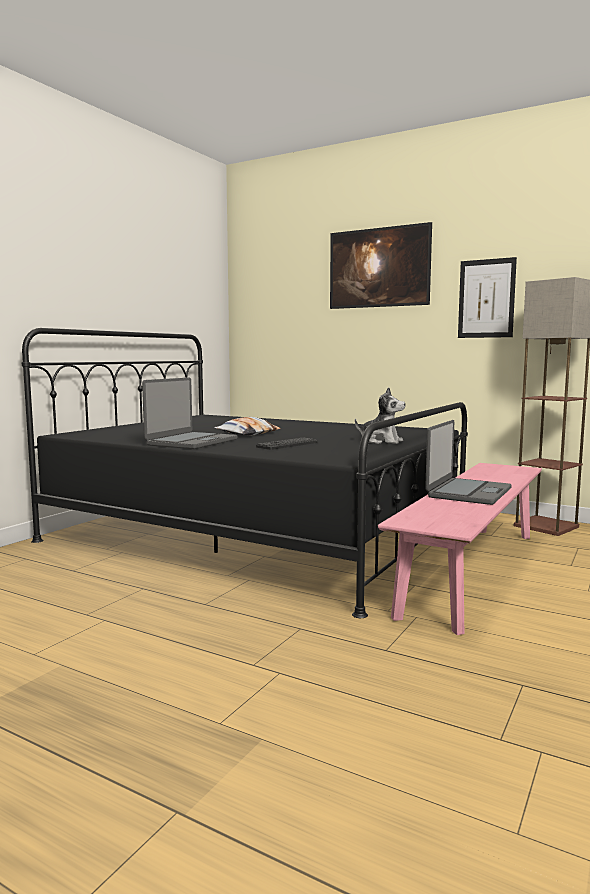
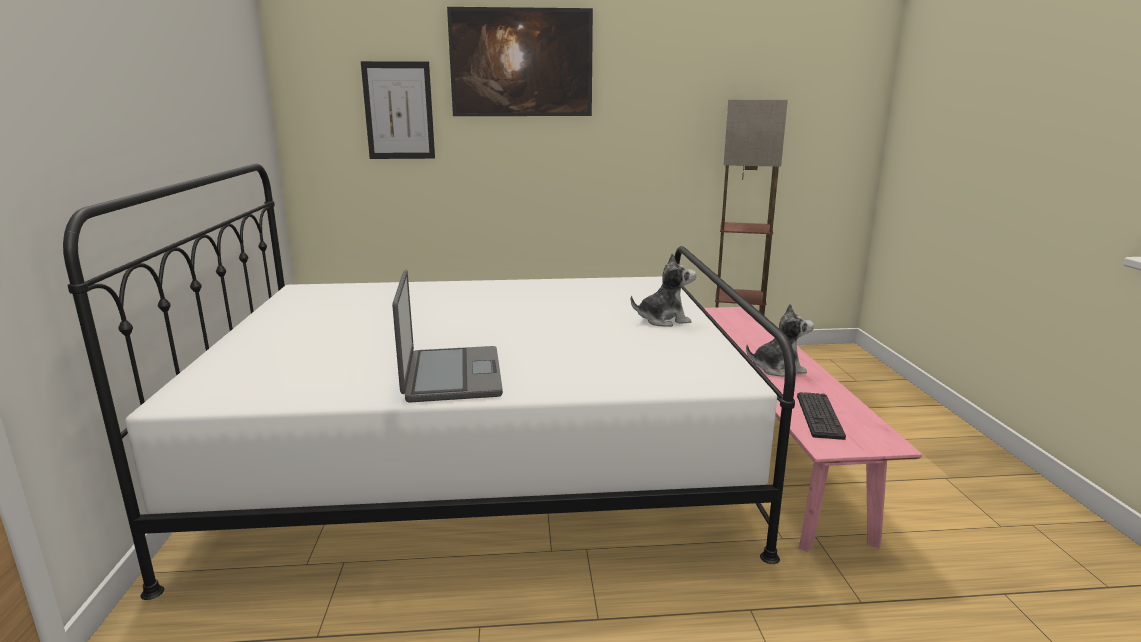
camera: 35 degrees left, 10 degrees up
(248, 434) = (475, 332): pillow -> none
(257, 534) = (482, 458): black bed -> white bed
(287, 445) = (587, 353): keyboard -> keyboard (819, 416)
(468, 492) = (778, 369): laptop -> plush toy
(486, 298) = (659, 111): picture -> picture (399, 111)

